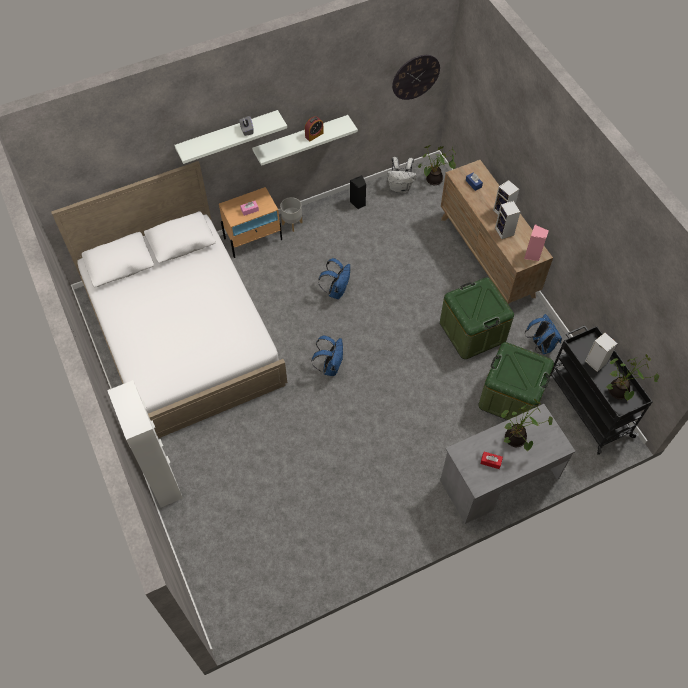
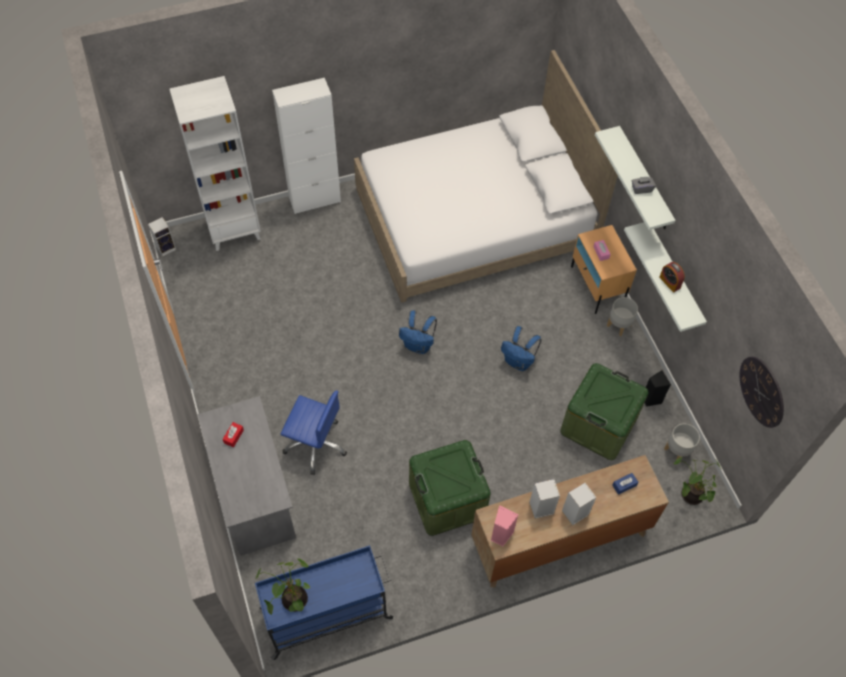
camera: 95 degrees right, 0 degrees up
(207, 556) = (234, 230): none -> white bookcase
(400, 187) = (677, 451): white backpack -> grey planter
(443, 436) = (315, 444): none -> blue office chair
(511, 396) = (352, 526): green storage box -> green storage box (598, 425)
(516, 440) = (253, 467): potted plant -> none
(540, 345) = (418, 576): blue backpack -> none
(587, 404) = (328, 613): black cart -> blue cart
(595, 362) = (339, 582): speaker -> speaker (166, 247)

